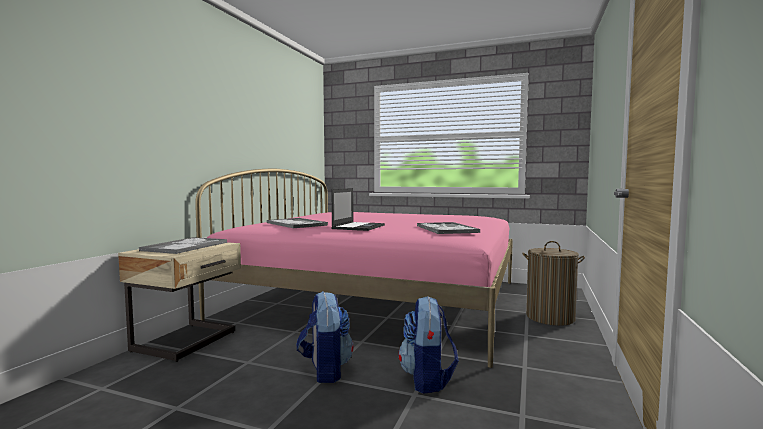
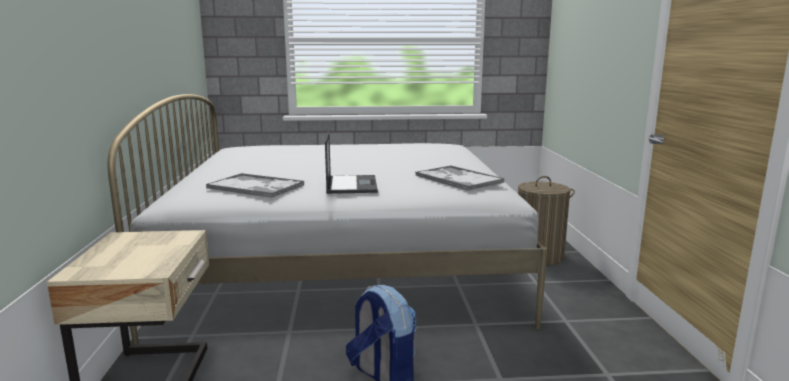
camera: 25 degrees left, 10 degrees up
(186, 246) = (137, 249): tray -> none
(379, 299) = (343, 263): pink bed -> white bed
(427, 379) = (496, 358): backpack -> none

